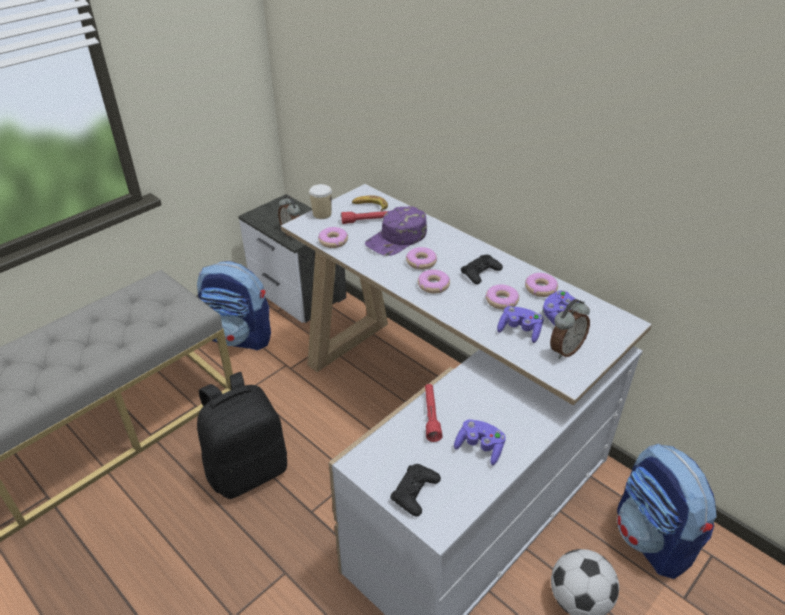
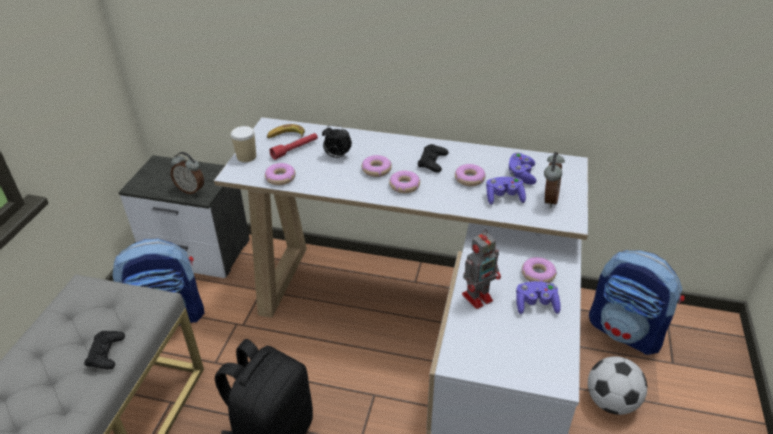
camera: 30 degrees left, 0 degrees up
(397, 238) = (337, 156): purple cap -> alarm clock
(415, 492) = (519, 363): black game controller -> black game controller (106, 353)
(431, 416) = (478, 296): red flashlight -> toy robot
(540, 289) = (489, 159): donut -> donut (537, 274)

